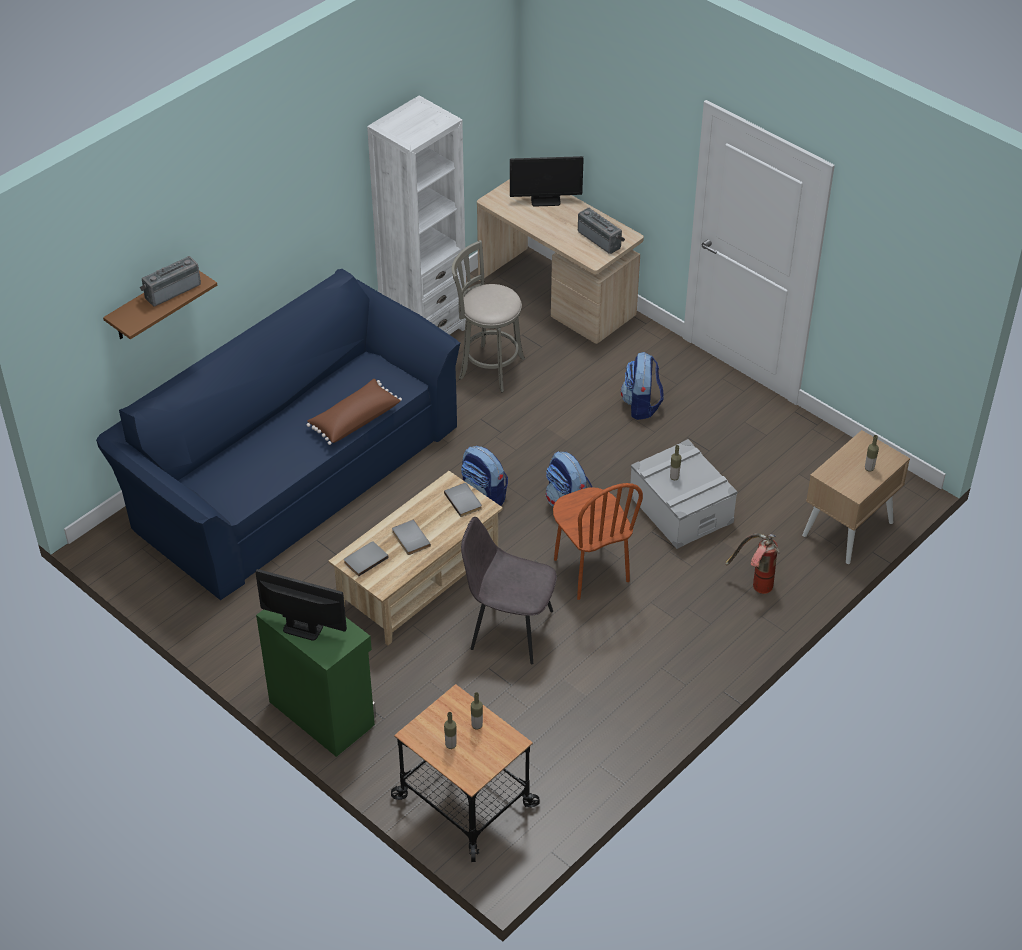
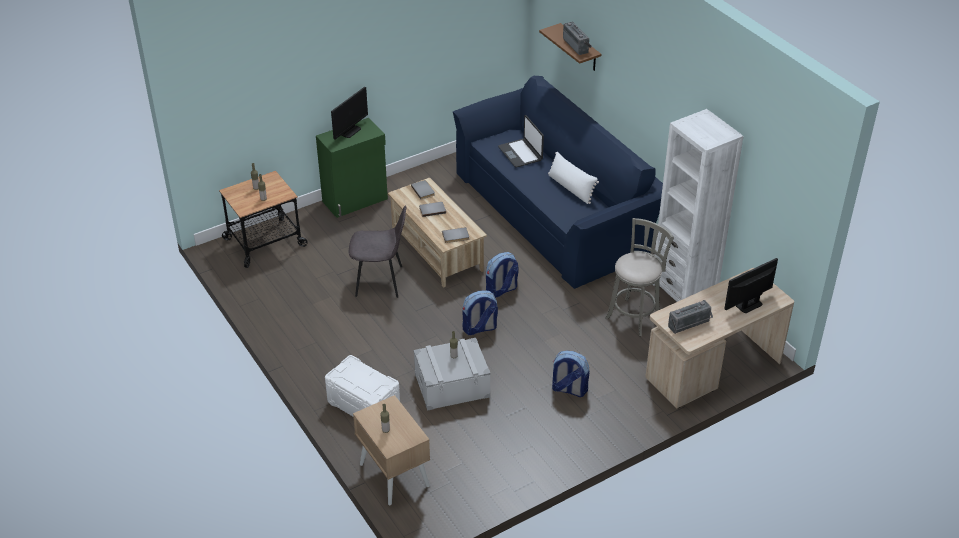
camera: 105 degrees right, 5 degrees down
(253, 460) = (521, 153): none -> laptop
(325, 396) = (571, 188): none -> white pillow
(354, 419) = (544, 197): brown pillow -> none
(509, 629) = (380, 281): grey chair -> grey chair turned 60 degrees clockwise
(545, 200) = (748, 305): monitor -> monitor turned 45 degrees clockwise
(590, 570) = (413, 327): brown chair -> none
(754, 585) = (363, 405): fire extinguisher -> white storage box

